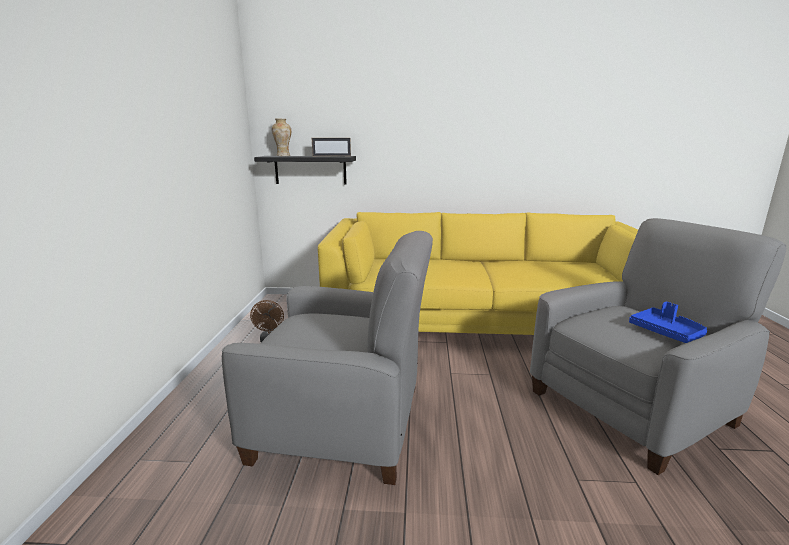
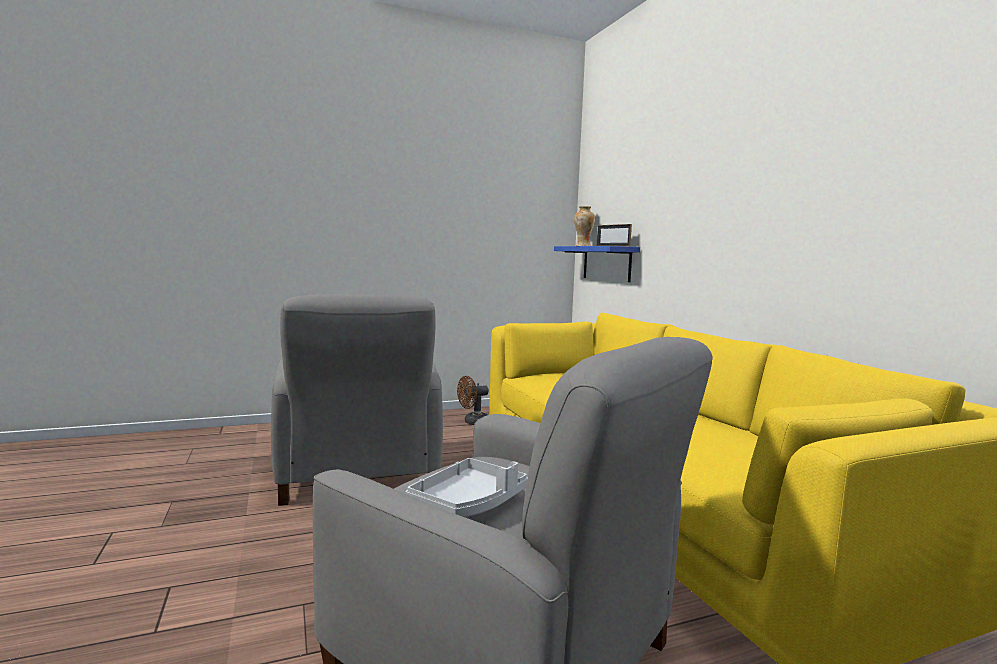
camera: 65 degrees right, 10 degrees down
(310, 170) = (606, 263): black shelf -> blue shelf
(666, 332) = (469, 503): blue tray -> grey tray

